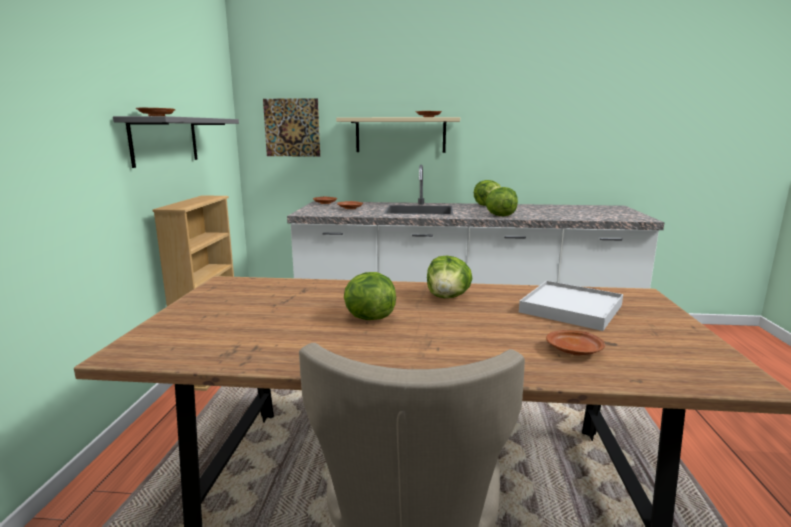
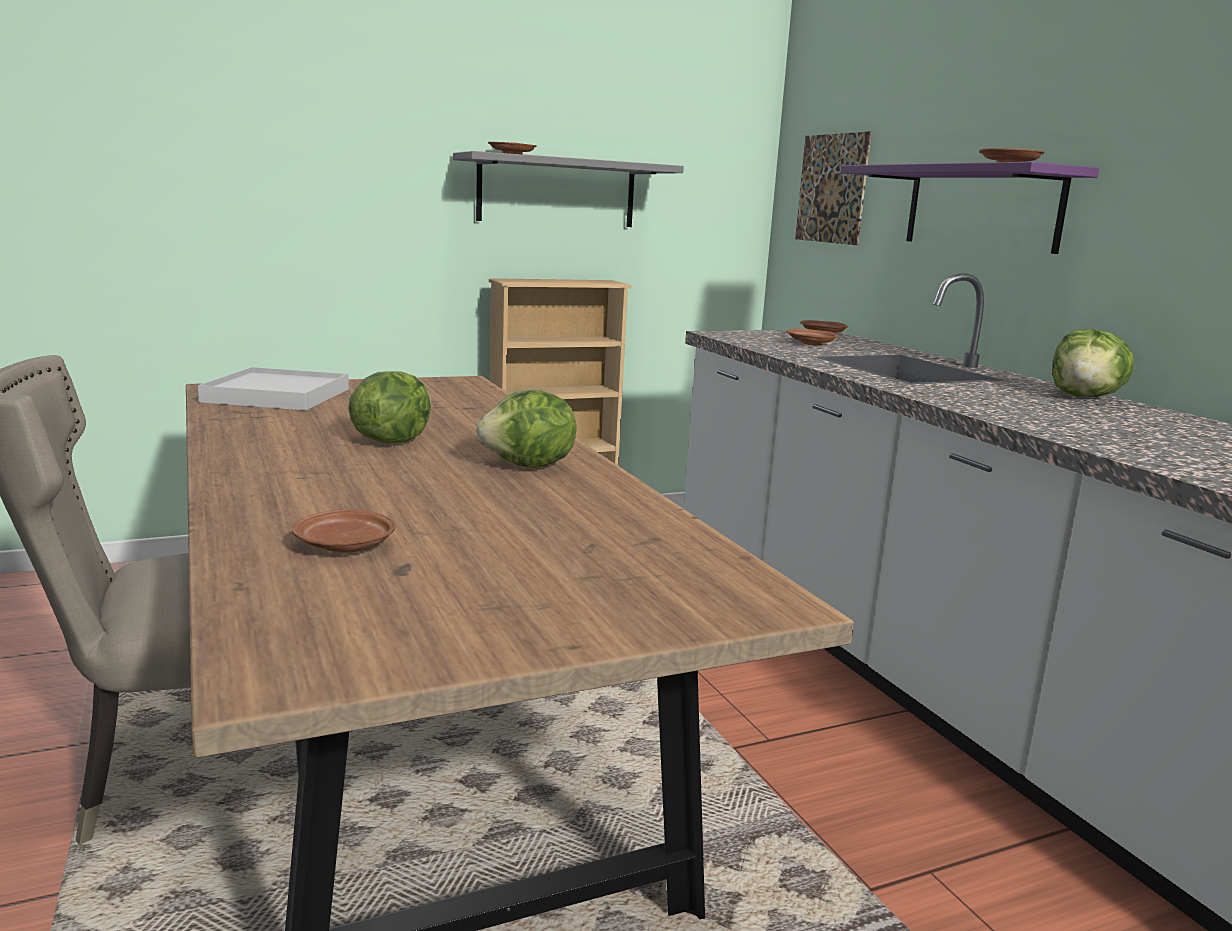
camera: 60 degrees right, 0 degrees up
(400, 135) = (981, 208): beige shelf -> purple shelf
(500, 215) = (982, 406): lettuce -> none
(571, 309) = (568, 541): white tray -> white tray (277, 395)

